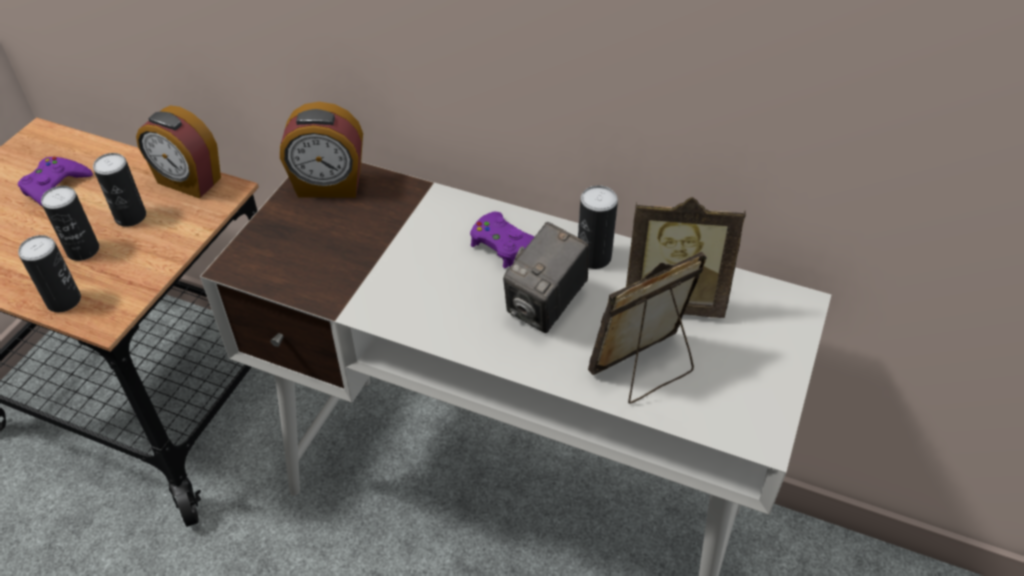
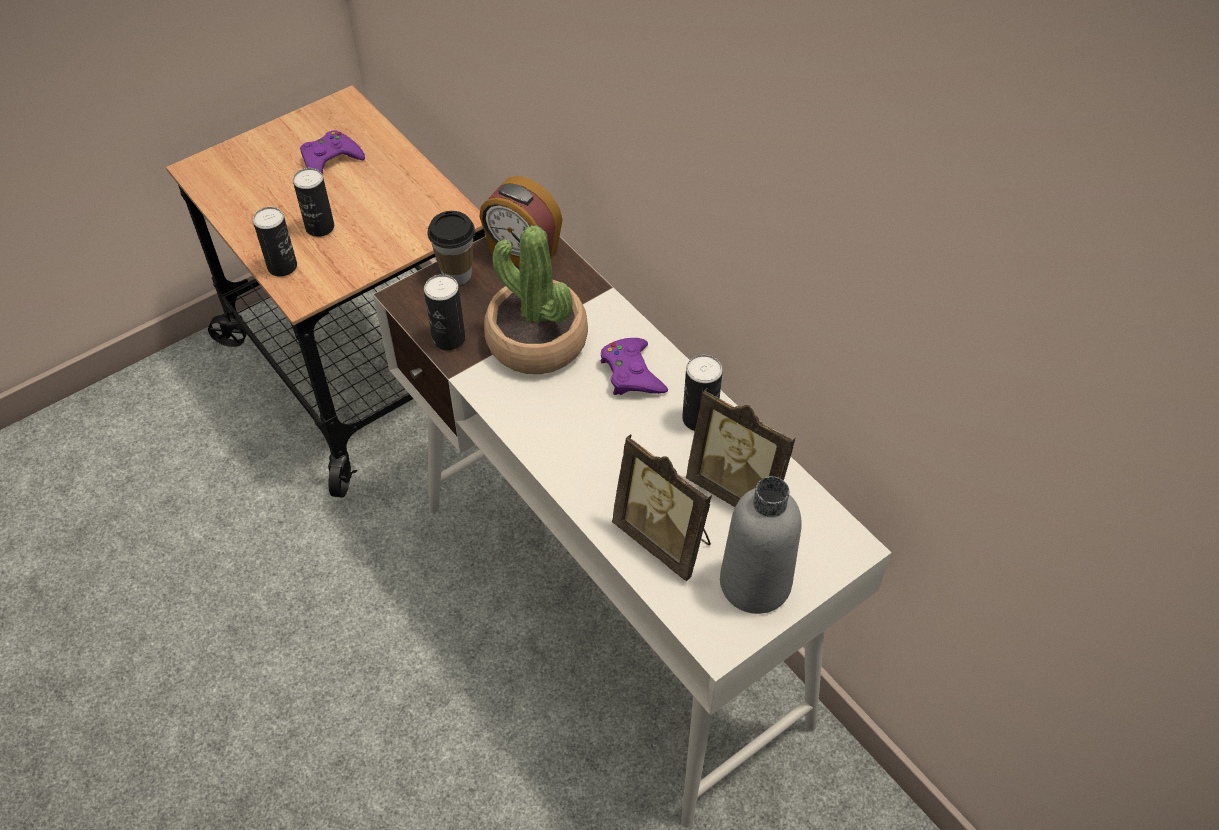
camera: 30 degrees right, 5 degrees up
(130, 216) = (372, 211): can -> can (449, 338)
(188, 181) = (435, 196): alarm clock -> none
(277, 226) = (457, 275): none -> cup
(397, 253) = (536, 341): none -> potted plant
(546, 306) = (624, 444): camera -> none
(645, 370) = (665, 539): picture frame -> picture frame turned 135 degrees counterclockwise
(749, 371) = (755, 583): none -> grey bottle

